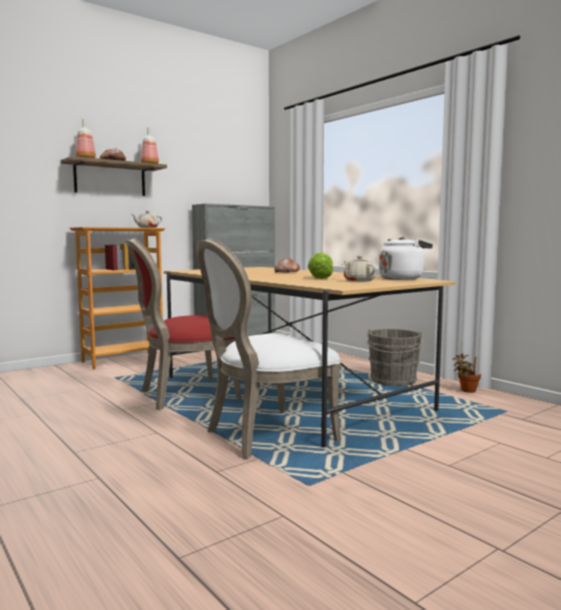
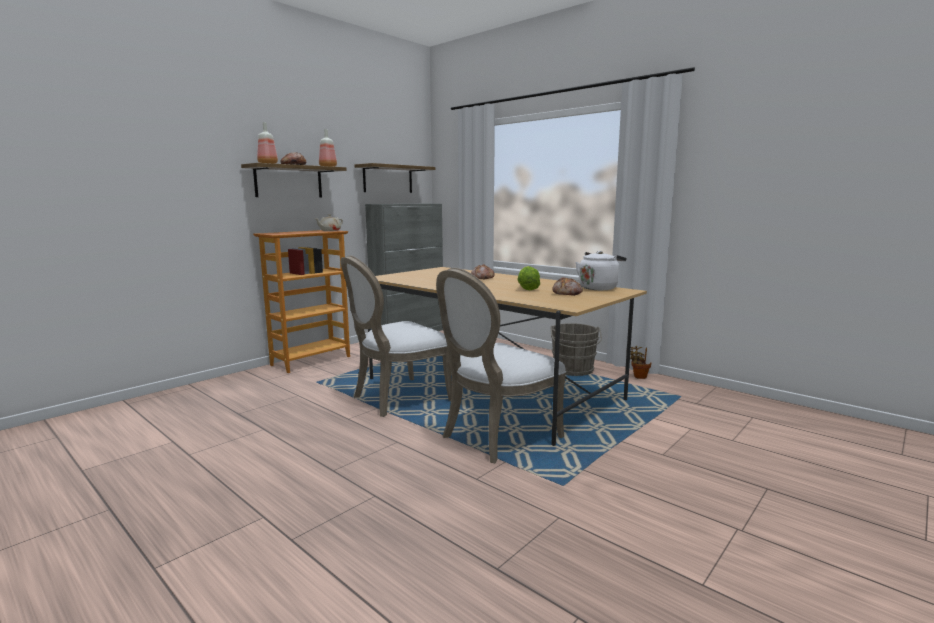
camera: 10 degrees left, 5 degrees up
(184, 395) = (397, 399): red chair -> white chair
(218, 181) = (388, 179): none -> shelf
(358, 281) = (567, 293): beige teapot -> bread

